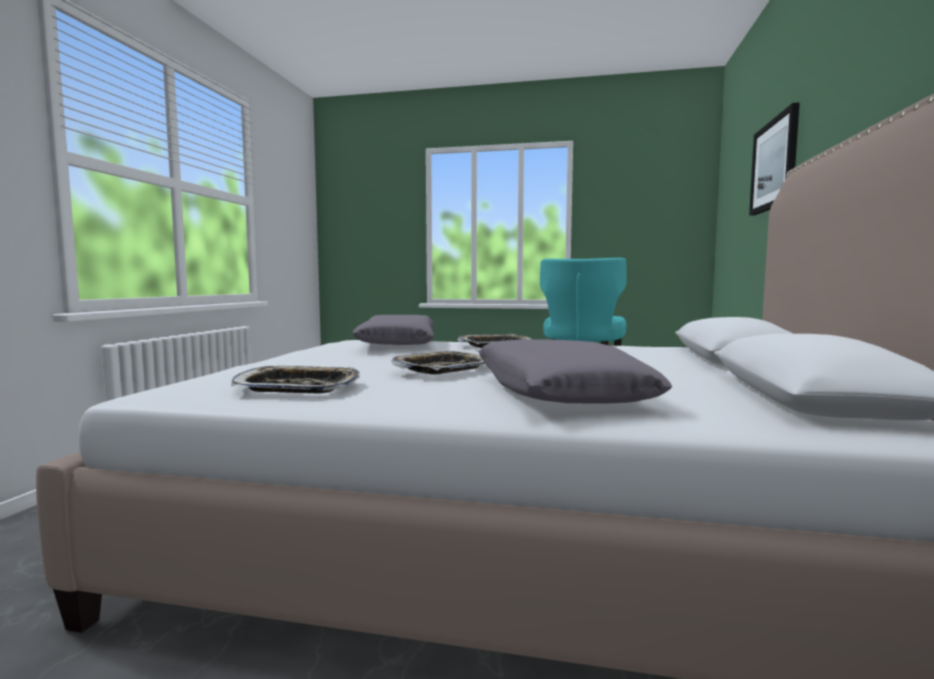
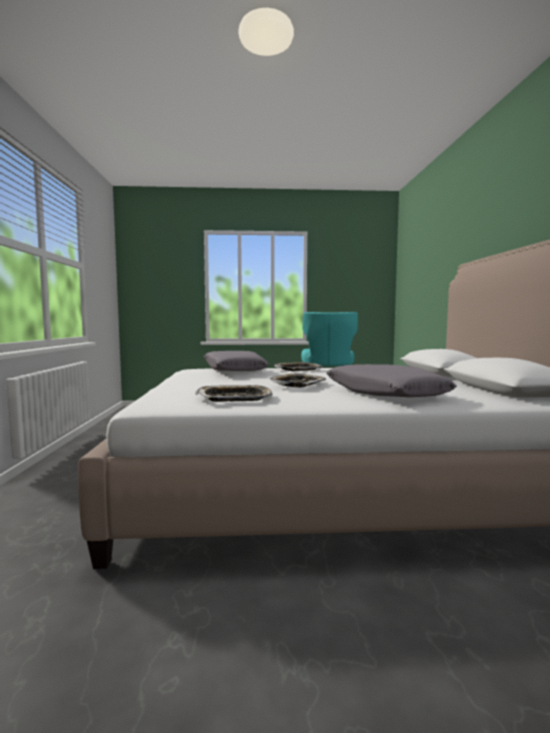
camera: 15 degrees left, 0 degrees up
(774, 164) = (442, 258): picture -> none

